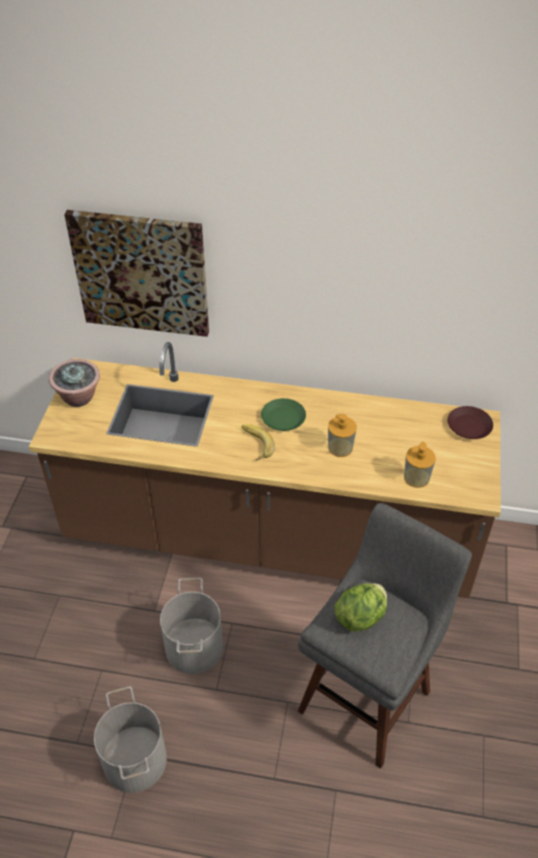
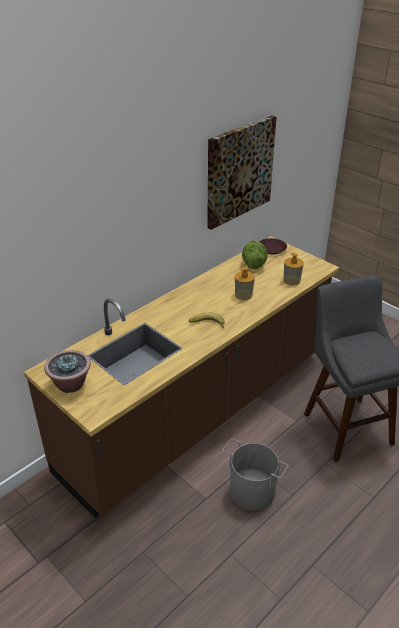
camera: 55 degrees left, 10 degrees down
(134, 760) = (317, 568): grey bucket -> none
(141, 273) = (69, 255): picture -> picture (239, 171)
(283, 418) = (197, 304): green plate -> none
(361, 616) = (359, 352): lettuce -> lettuce (253, 264)

